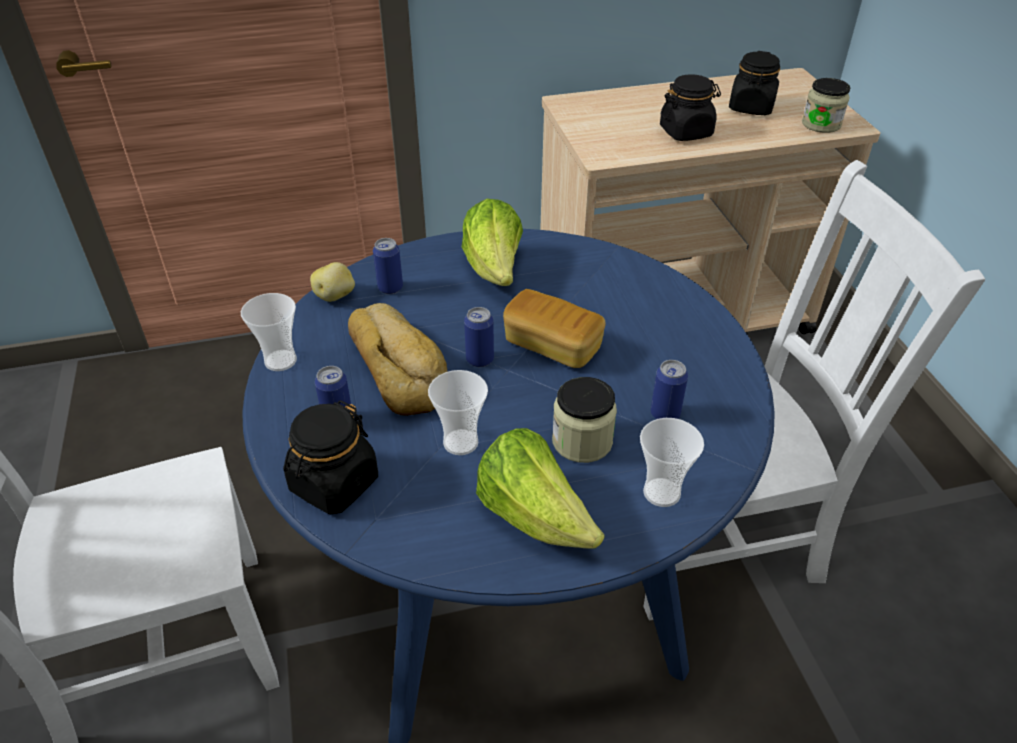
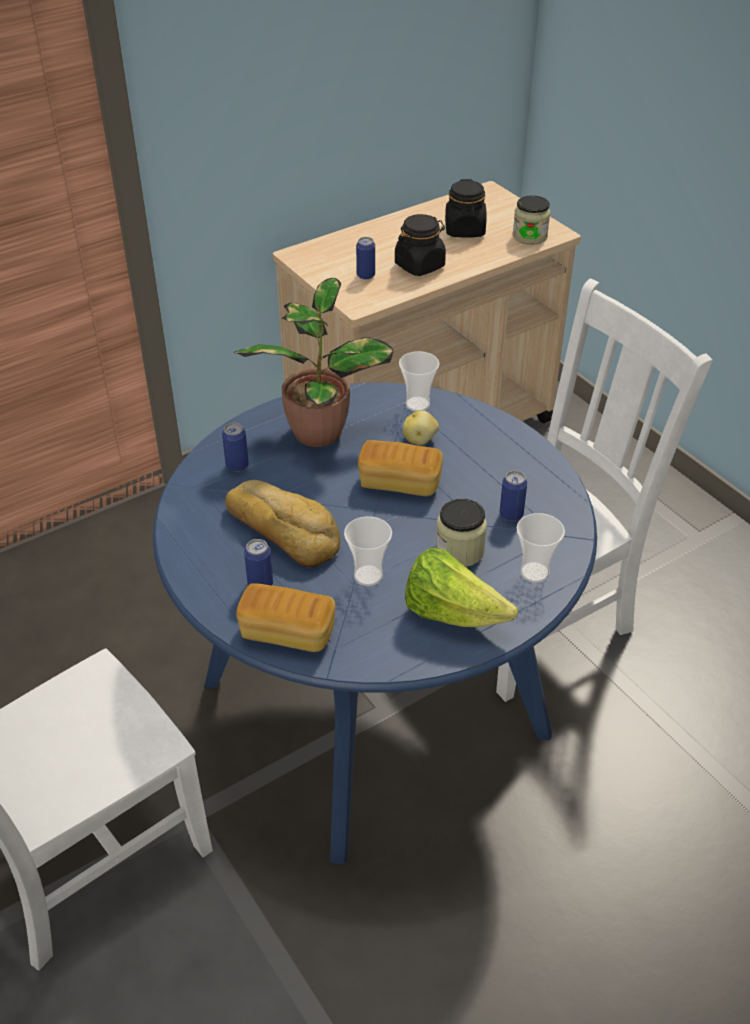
camera: 20 degrees left, 0 degrees up
(280, 361) = (180, 550): cup -> cup (417, 404)
(334, 484) = (287, 632): black jar -> bread
(335, 296) = (193, 484): potato -> potato (420, 439)
(480, 359) = (347, 508): can -> can (365, 275)
(494, 270) = (318, 429): lettuce -> potted plant

